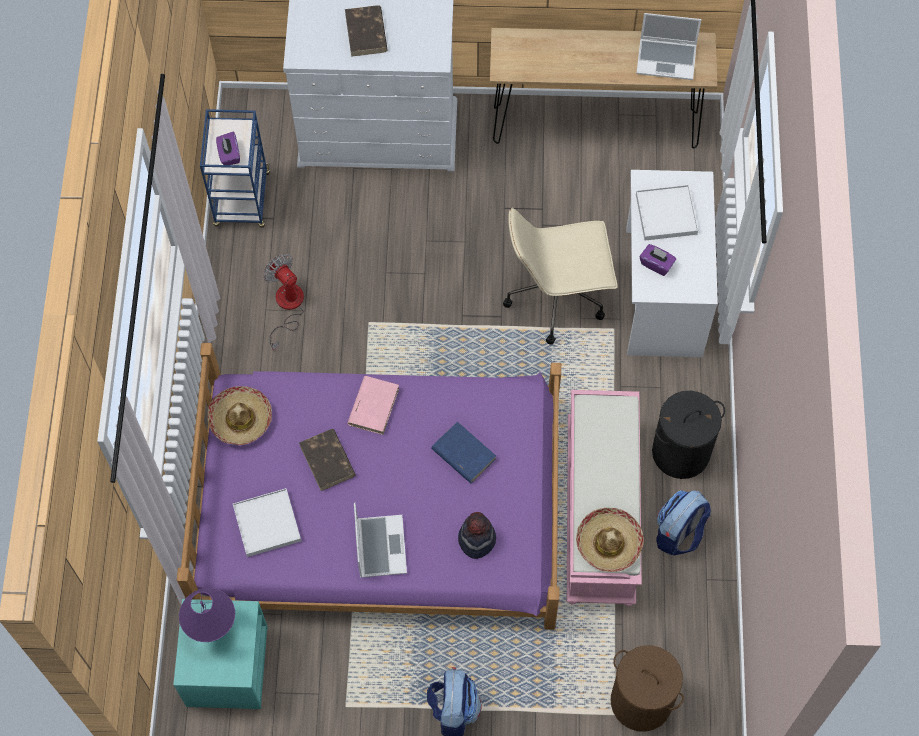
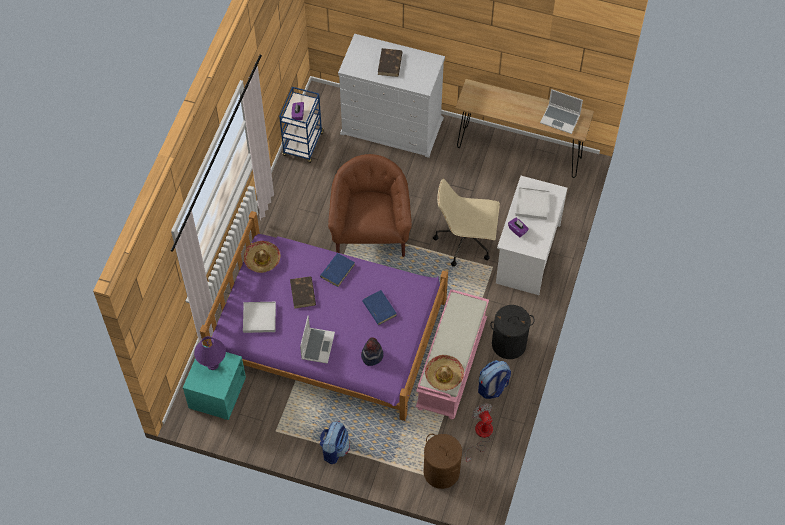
camera: 15 degrees right, 5 degrees down
(287, 307) = (310, 209): fan -> fan (481, 435)
(373, 406) = (337, 270): pink book -> blue book
(398, 319) = (370, 231): none -> brown armchair

